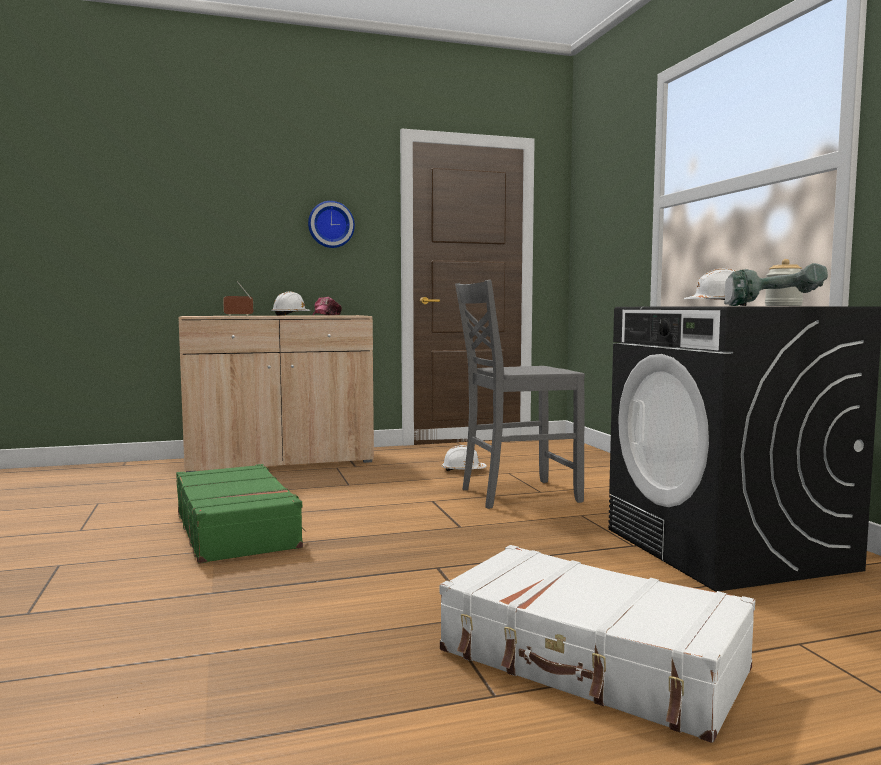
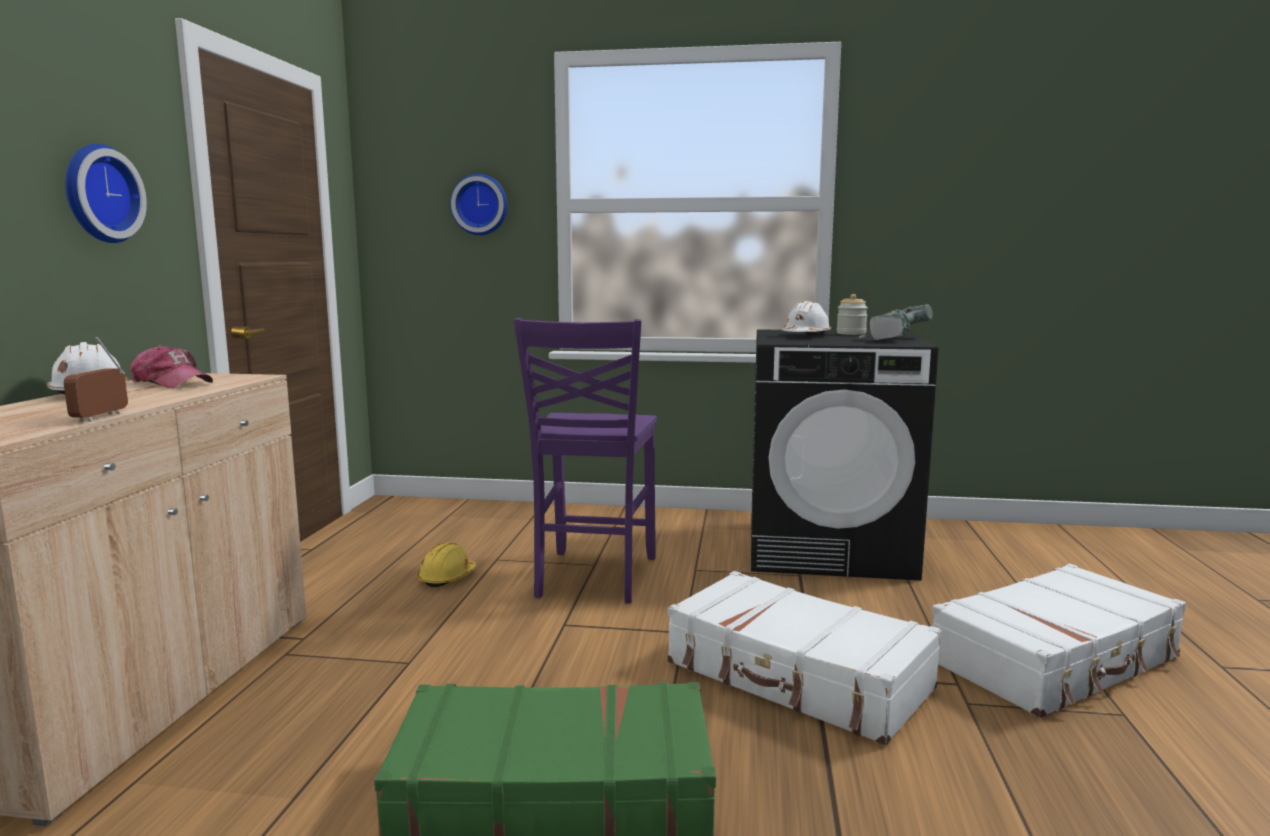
camera: 65 degrees left, 5 degrees up
(426, 563) = (797, 677): none -> white suitcase
(463, 470) = (447, 578): white hard hat -> yellow hard hat
(516, 495) = (593, 577): grey chair -> purple chair
(618, 211) = (480, 205): none -> wall clock

